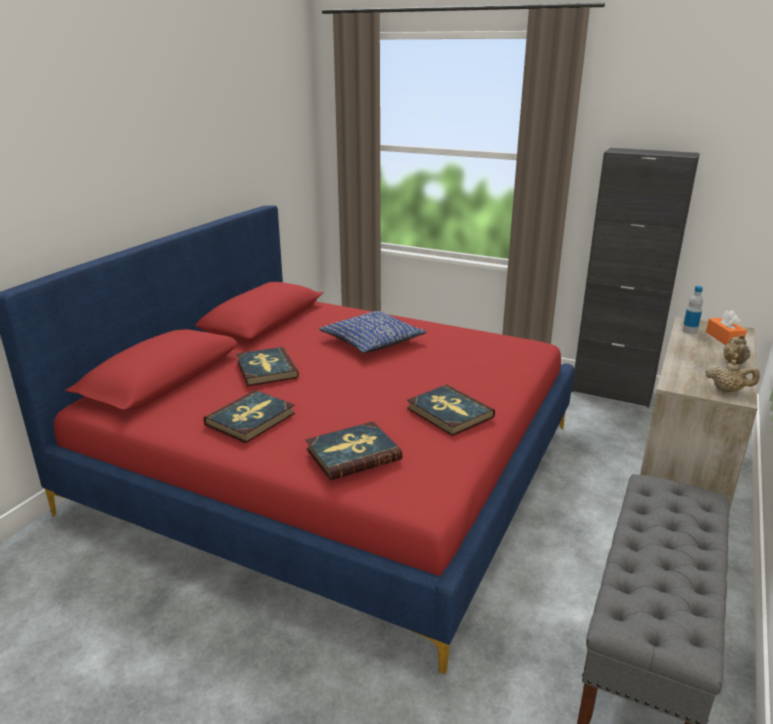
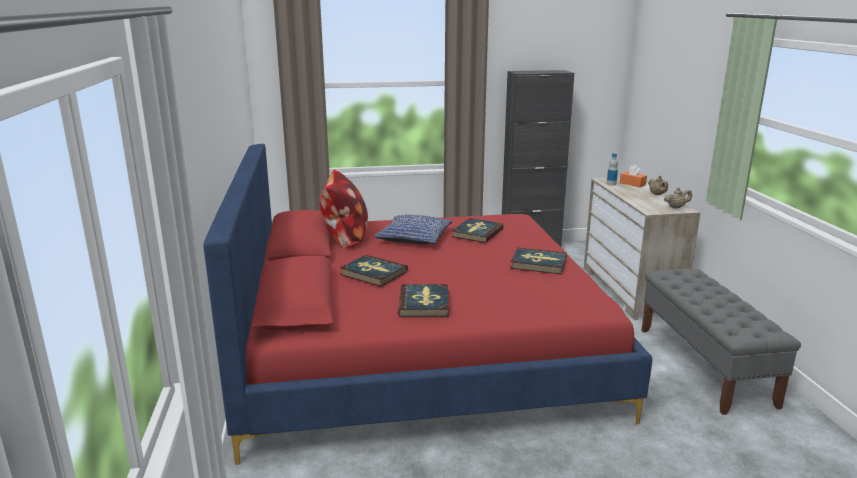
camera: 35 degrees left, 5 degrees down
(309, 323) = (345, 238): none -> pillow
(353, 454) = (529, 299): book -> book (477, 233)

